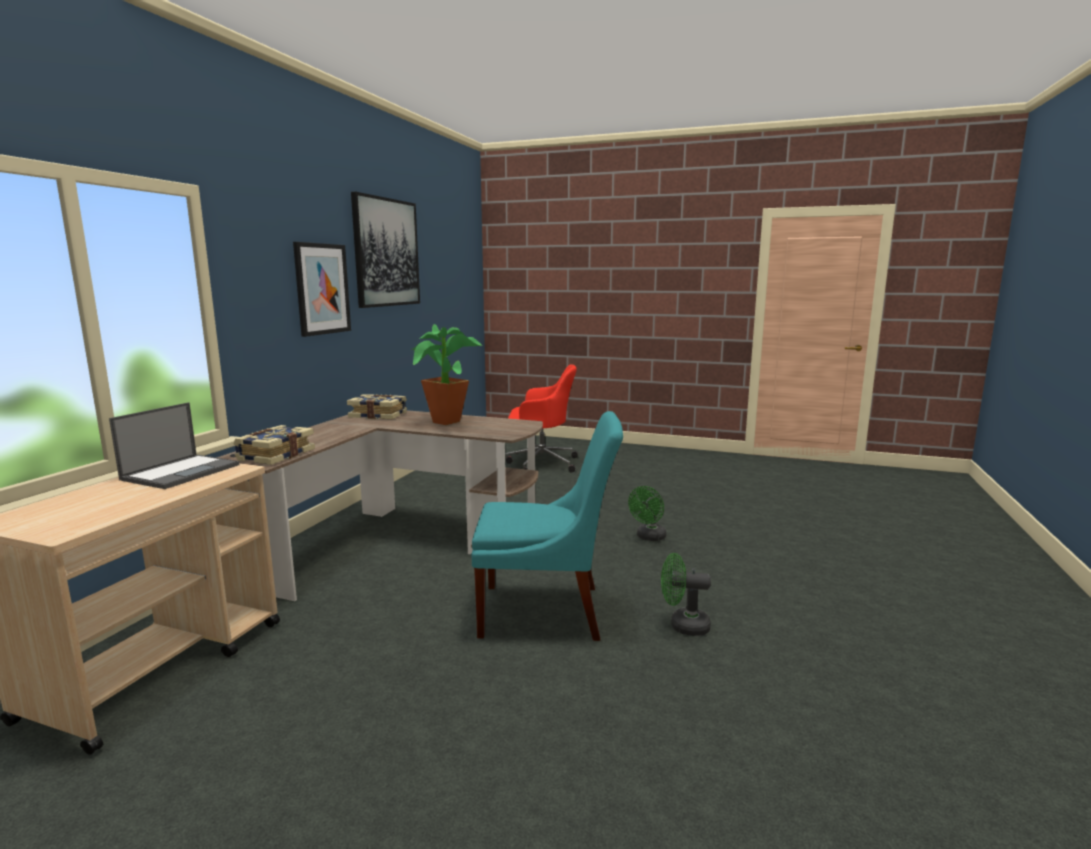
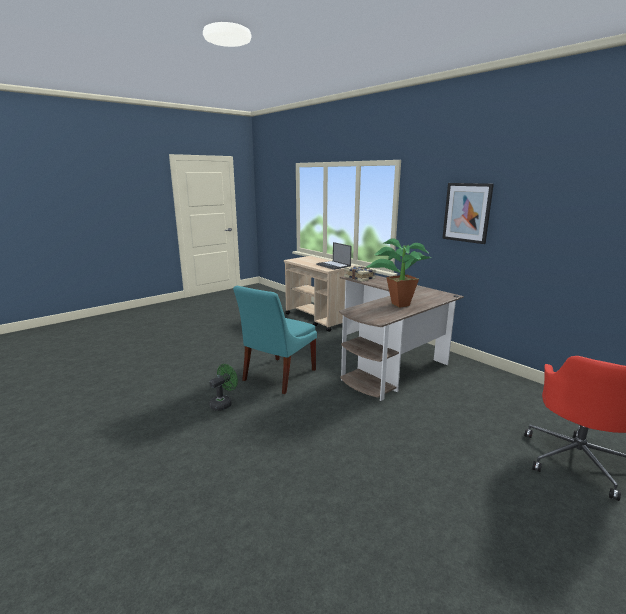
camera: 120 degrees right, 5 degrees up
(378, 415) = (433, 295): book -> none
(386, 252) = (554, 188): picture -> none
(649, 537) = (327, 441): green fan -> none

